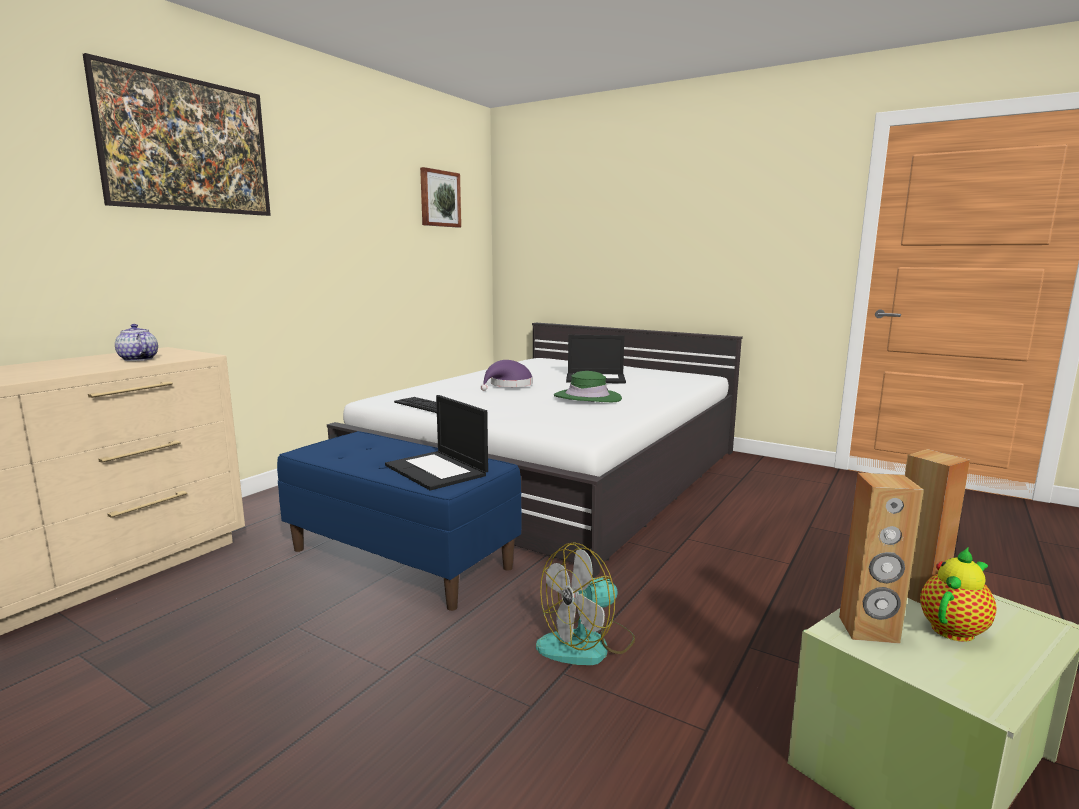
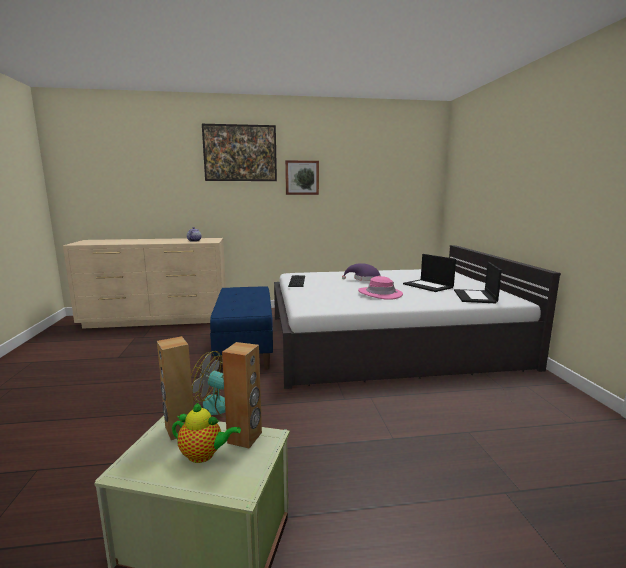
camera: 50 degrees right, 0 degrees up
(437, 470) = (240, 307): laptop -> laptop (475, 297)
(439, 198) = (395, 164): picture -> picture (302, 177)
(587, 398) = (380, 294): green hat -> pink hat

